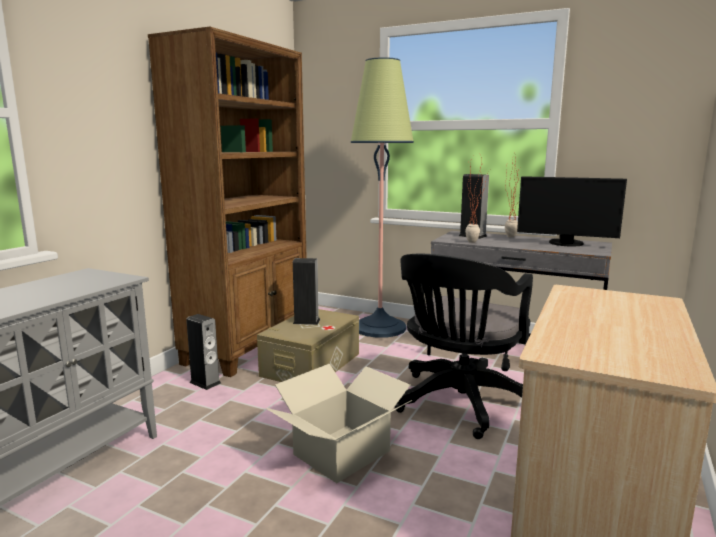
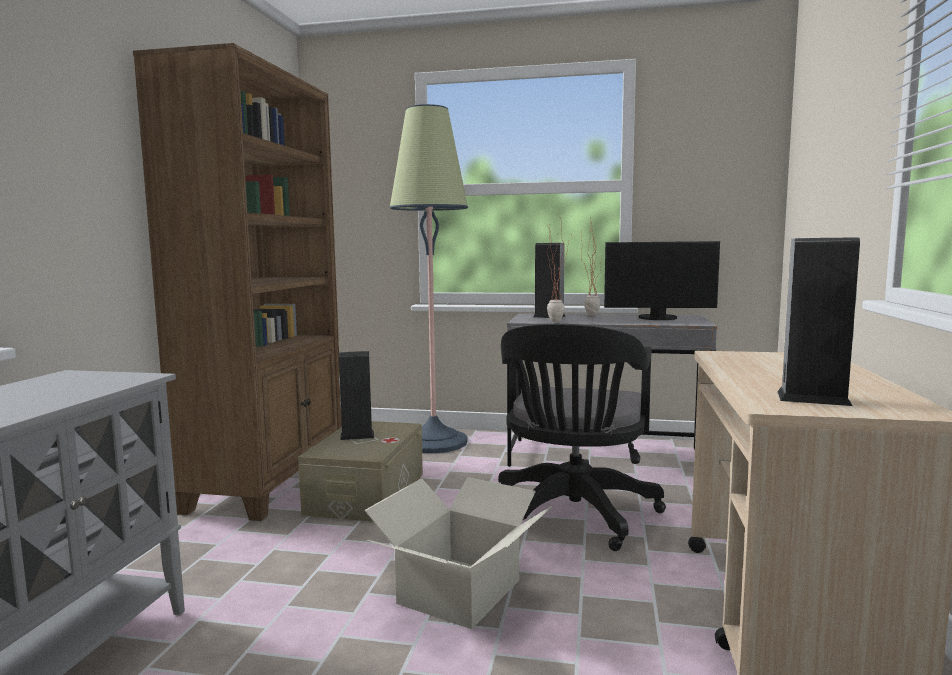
camera: 15 degrees left, 5 degrees down
(205, 382) = (226, 532): speaker -> speaker (813, 398)

